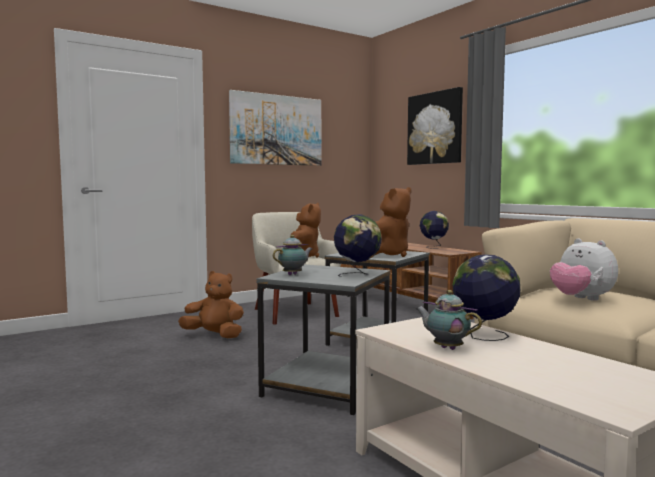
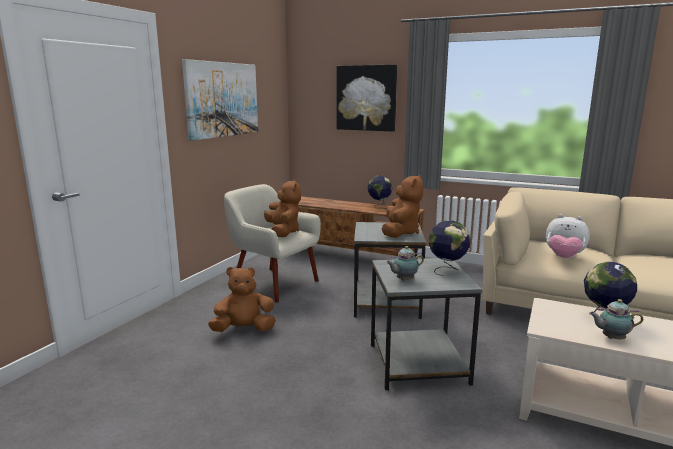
camera: 30 degrees left, 10 degrees up
(293, 274) = (404, 280): teapot -> teapot turned 135 degrees counterclockwise

